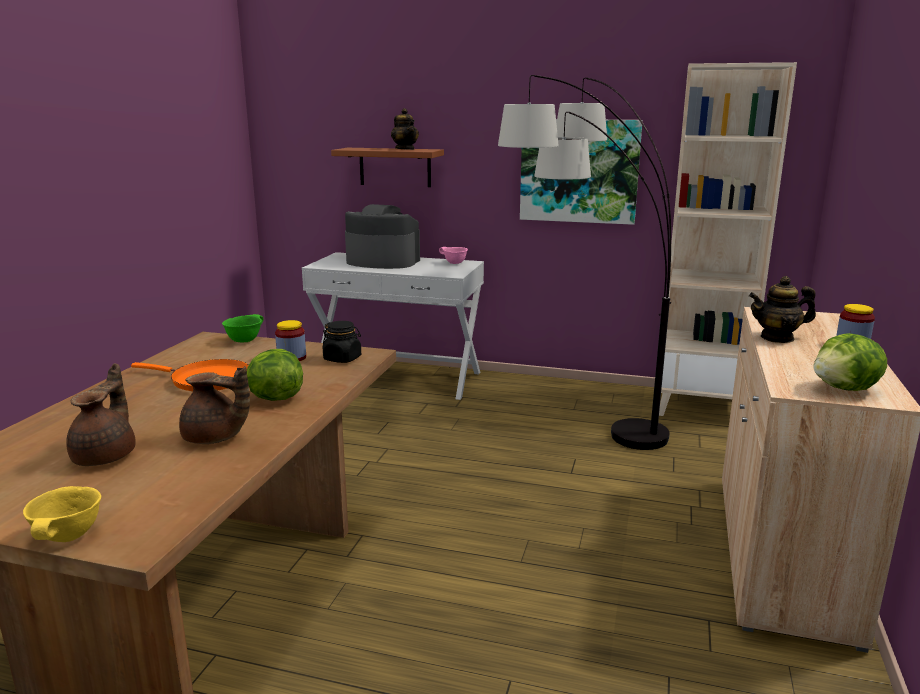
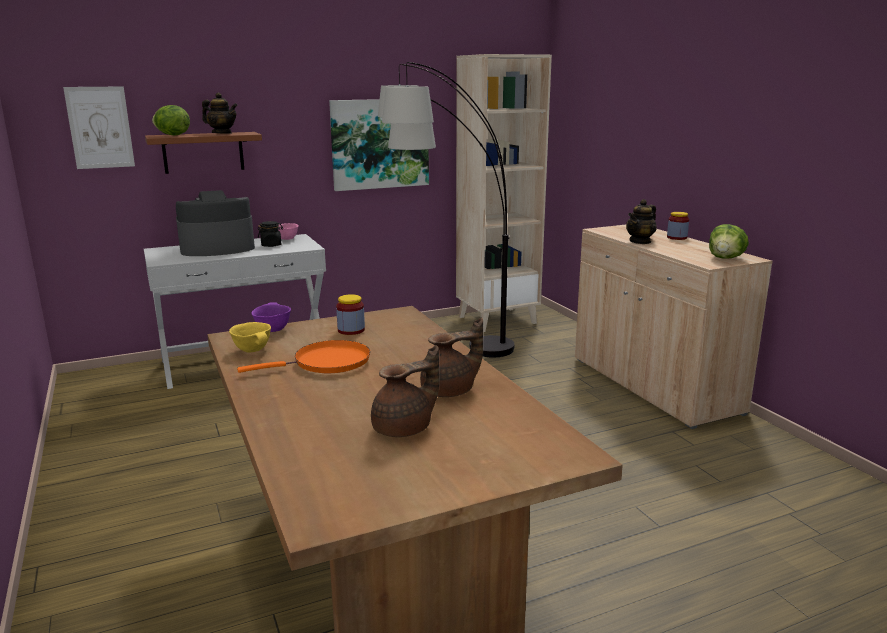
camera: 40 degrees left, 0 degrees up
(69, 537) = (528, 473): yellow bowl -> yellow bowl (253, 350)
(107, 455) = (405, 428): brown teapot -> brown teapot turned 90 degrees clockwise
(244, 340) = (272, 330): green bowl -> purple bowl
(275, 398) = (418, 356): lettuce -> lettuce (172, 135)
(313, 138) = (100, 127): none -> picture
(342, 359) = (392, 320): black jar -> black jar (271, 245)

